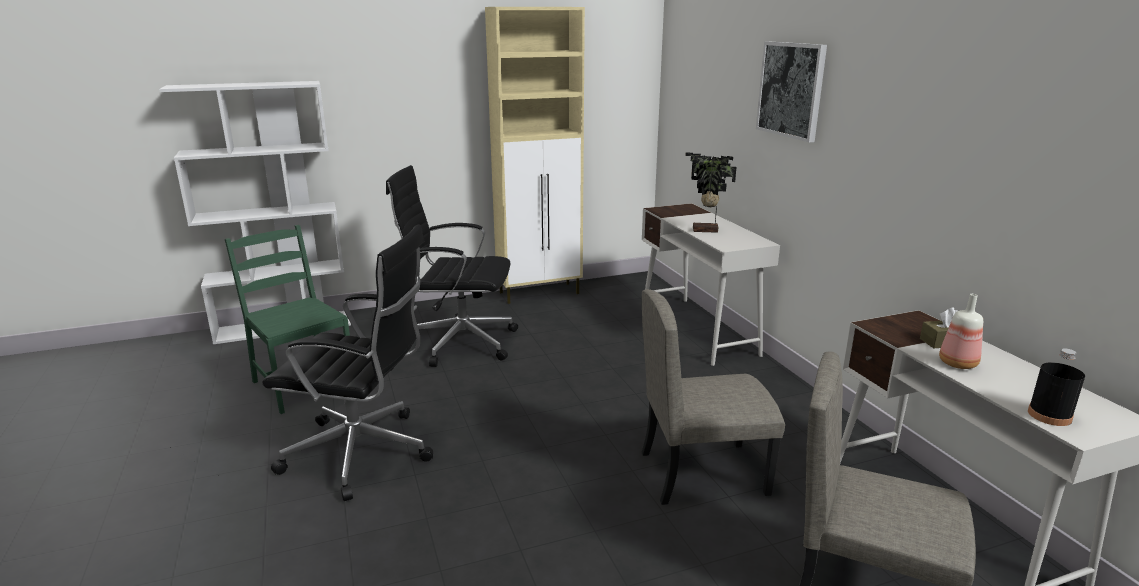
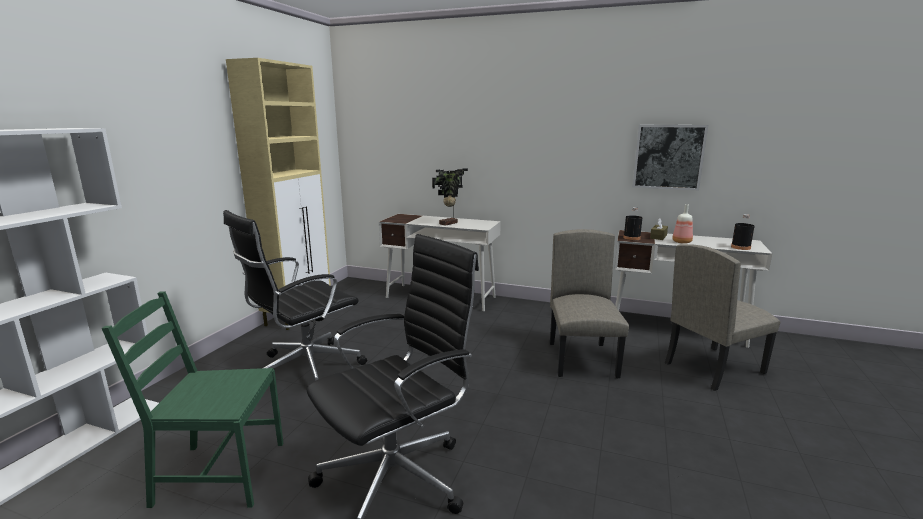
camera: 50 degrees left, 5 degrees down
(702, 472) = (582, 359): beige chair -> beige chair turned 150 degrees clockwise
(791, 90) = (492, 122): picture -> picture (668, 157)
(888, 327) = (631, 238): none -> black bottle

